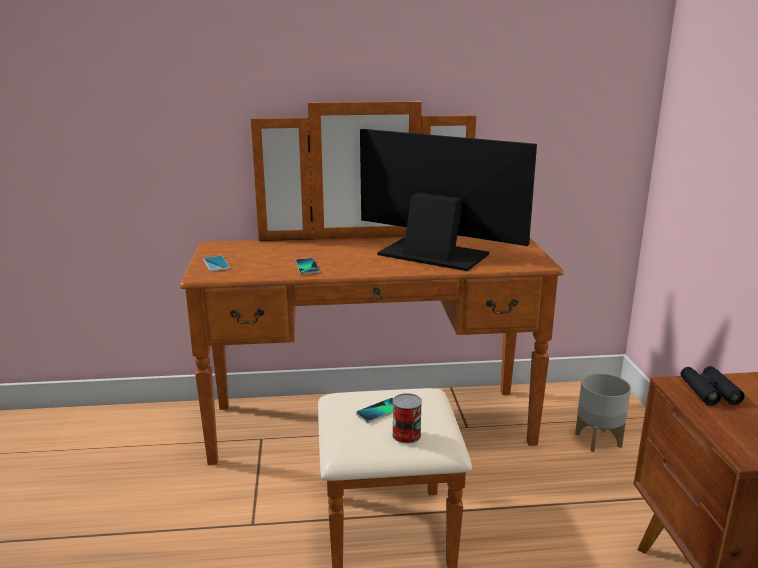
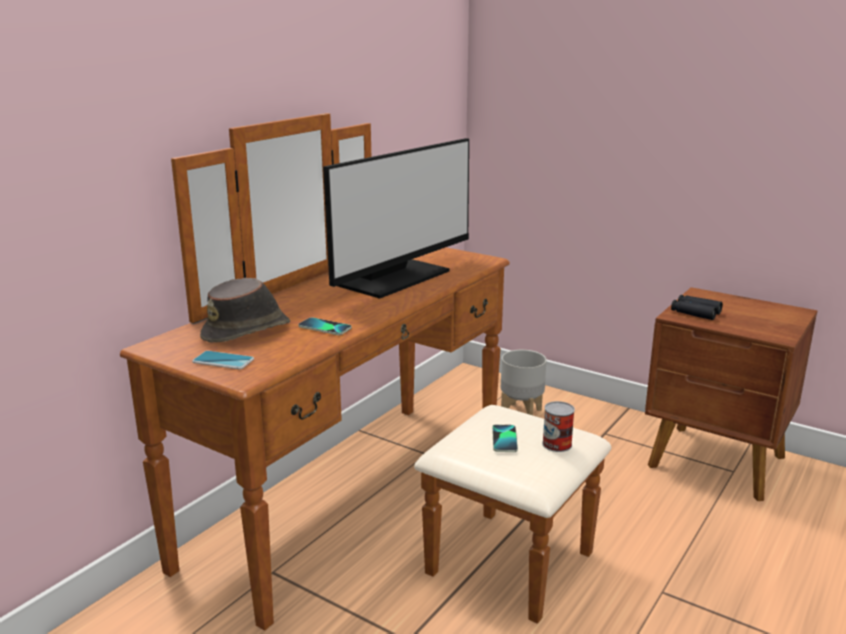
camera: 50 degrees left, 0 degrees up
(268, 254) = (247, 331): none -> brown hat
(434, 254) = (394, 278): monitor -> monitor turned 150 degrees clockwise

